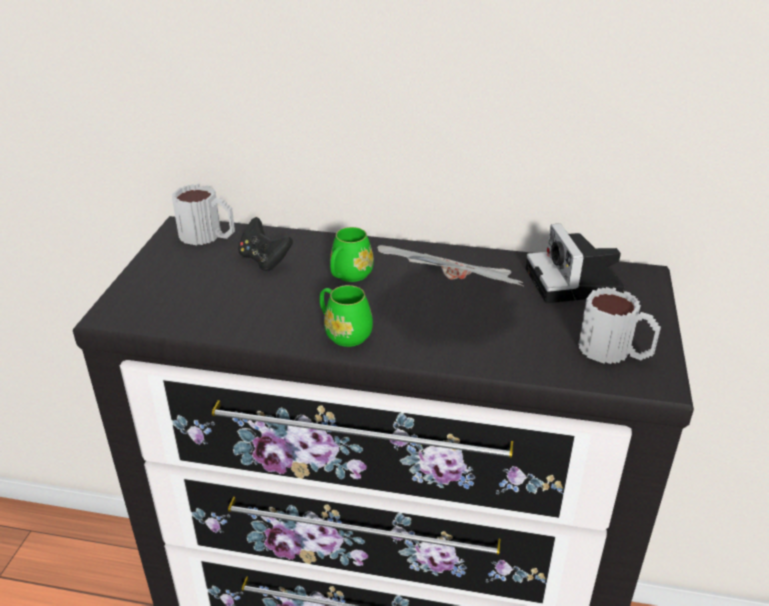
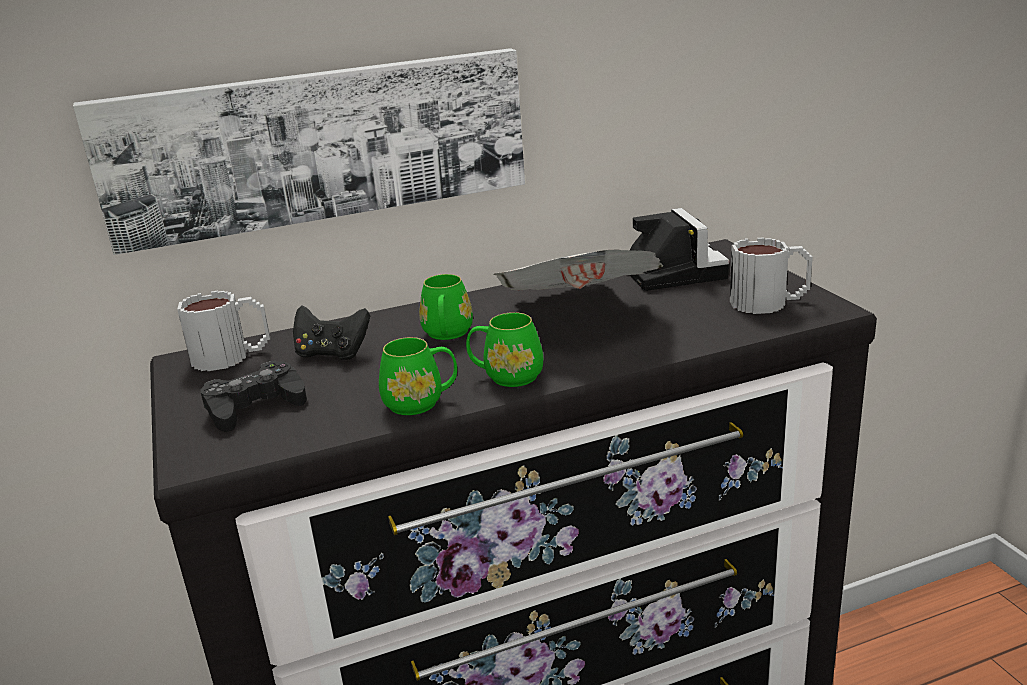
camera: 30 degrees left, 10 degrees down
(179, 285) = (255, 406): none -> black game controller
(270, 329) = (421, 402): none -> green mug
(305, 95) = (318, 145): none -> picture
(575, 283) = (671, 271): camera -> camera turned 150 degrees counterclockwise

